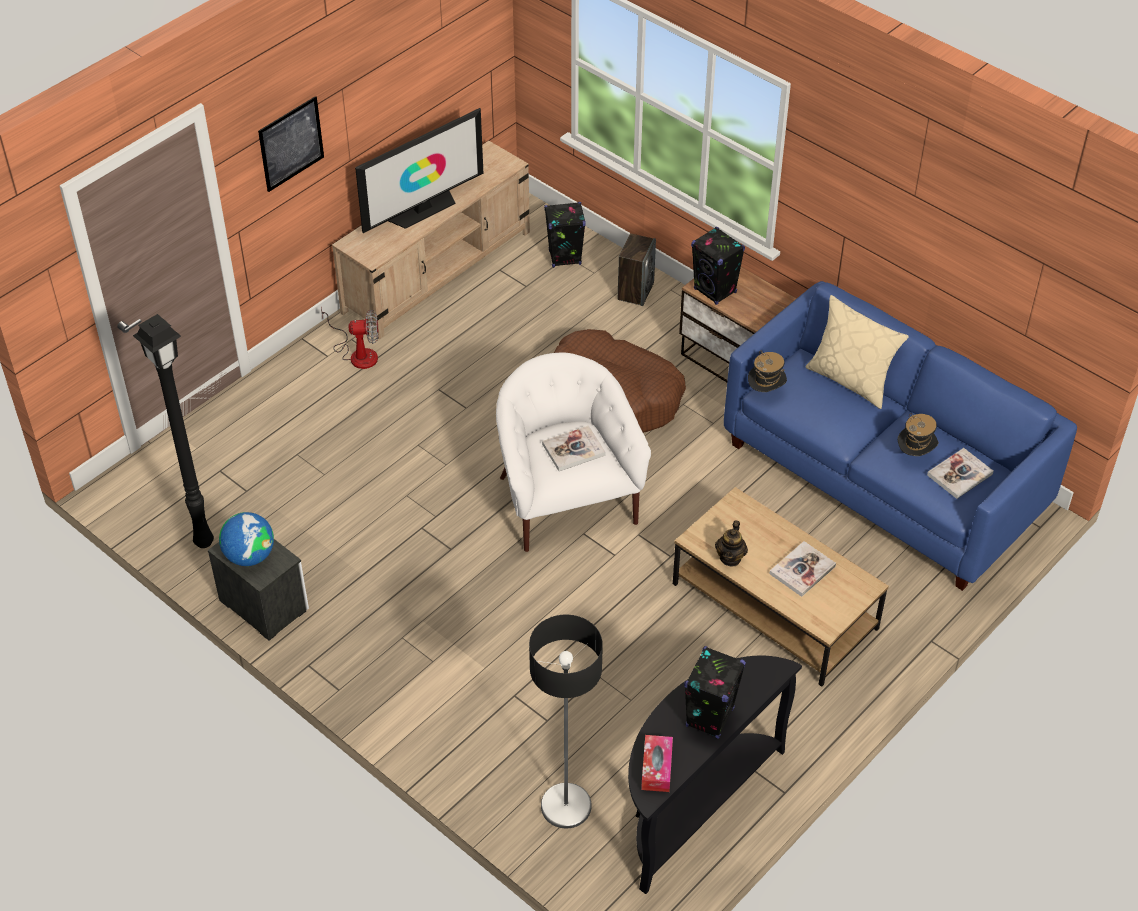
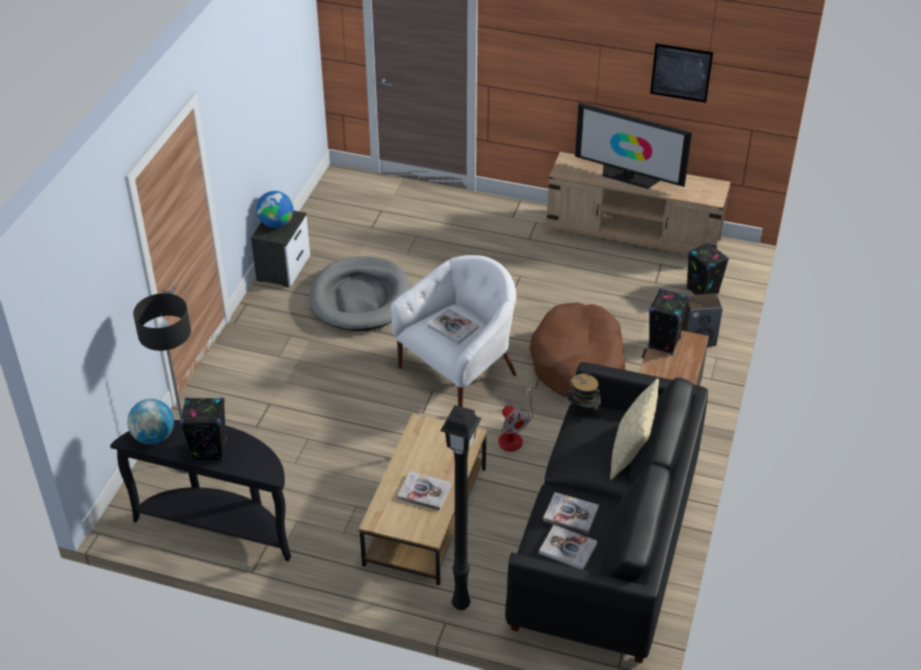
camera: 65 degrees right, 5 degrees down
(203, 543) = (318, 226): black floor lamp -> black floor lamp (459, 605)
(291, 143) = (544, 53): picture -> picture (681, 72)
(357, 353) = (525, 229): fan -> fan (513, 436)
(377, 546) = (360, 298): none -> grey dog bed
(656, 768) = (154, 437): tissue box -> globe
(730, 558) = (413, 448): teapot -> none
(885, 476) = (605, 545): blue sofa -> black sofa
(914, 455) = (570, 514): hat -> book

